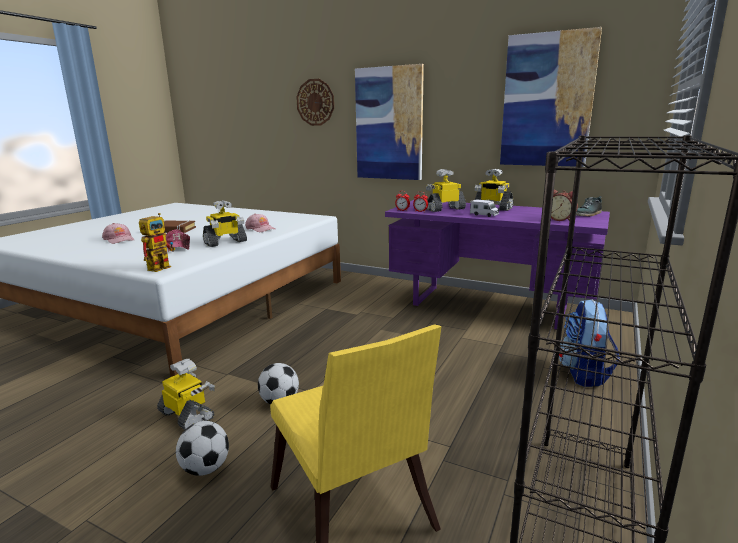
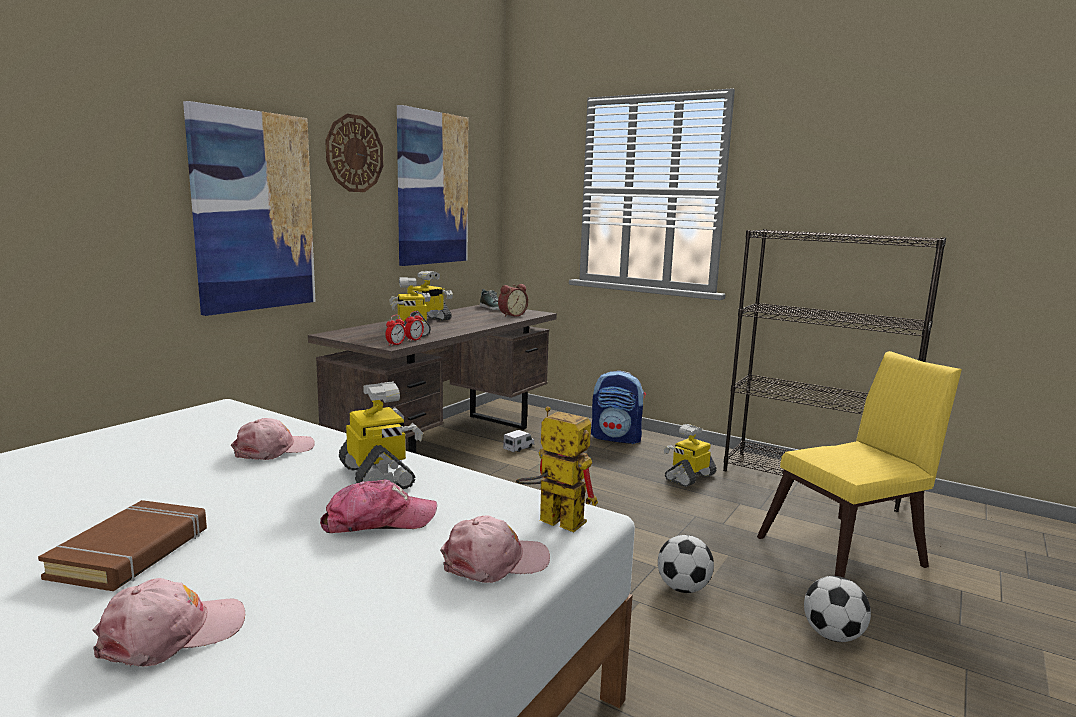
camera: 85 degrees left, 5 degrees down
(131, 262) = (495, 562): none -> pink cap
(188, 415) = (732, 667): toy robot -> toy robot (689, 477)
(315, 102) = (77, 157): wall clock -> wall clock (354, 153)
(484, 215) = (465, 326): toy truck -> toy truck (519, 448)
(489, 306) = (446, 443): purple desk -> brown desk

